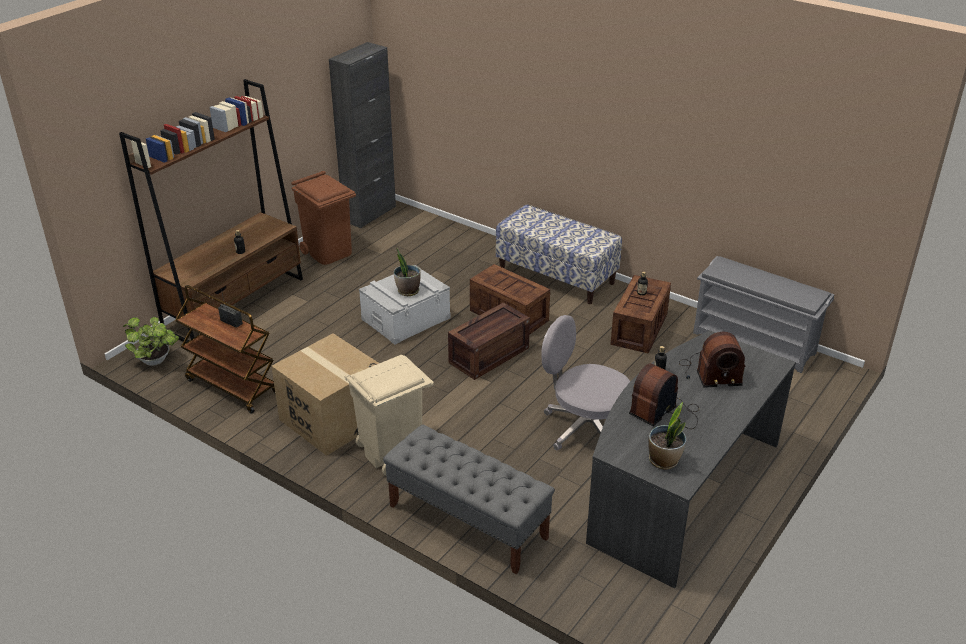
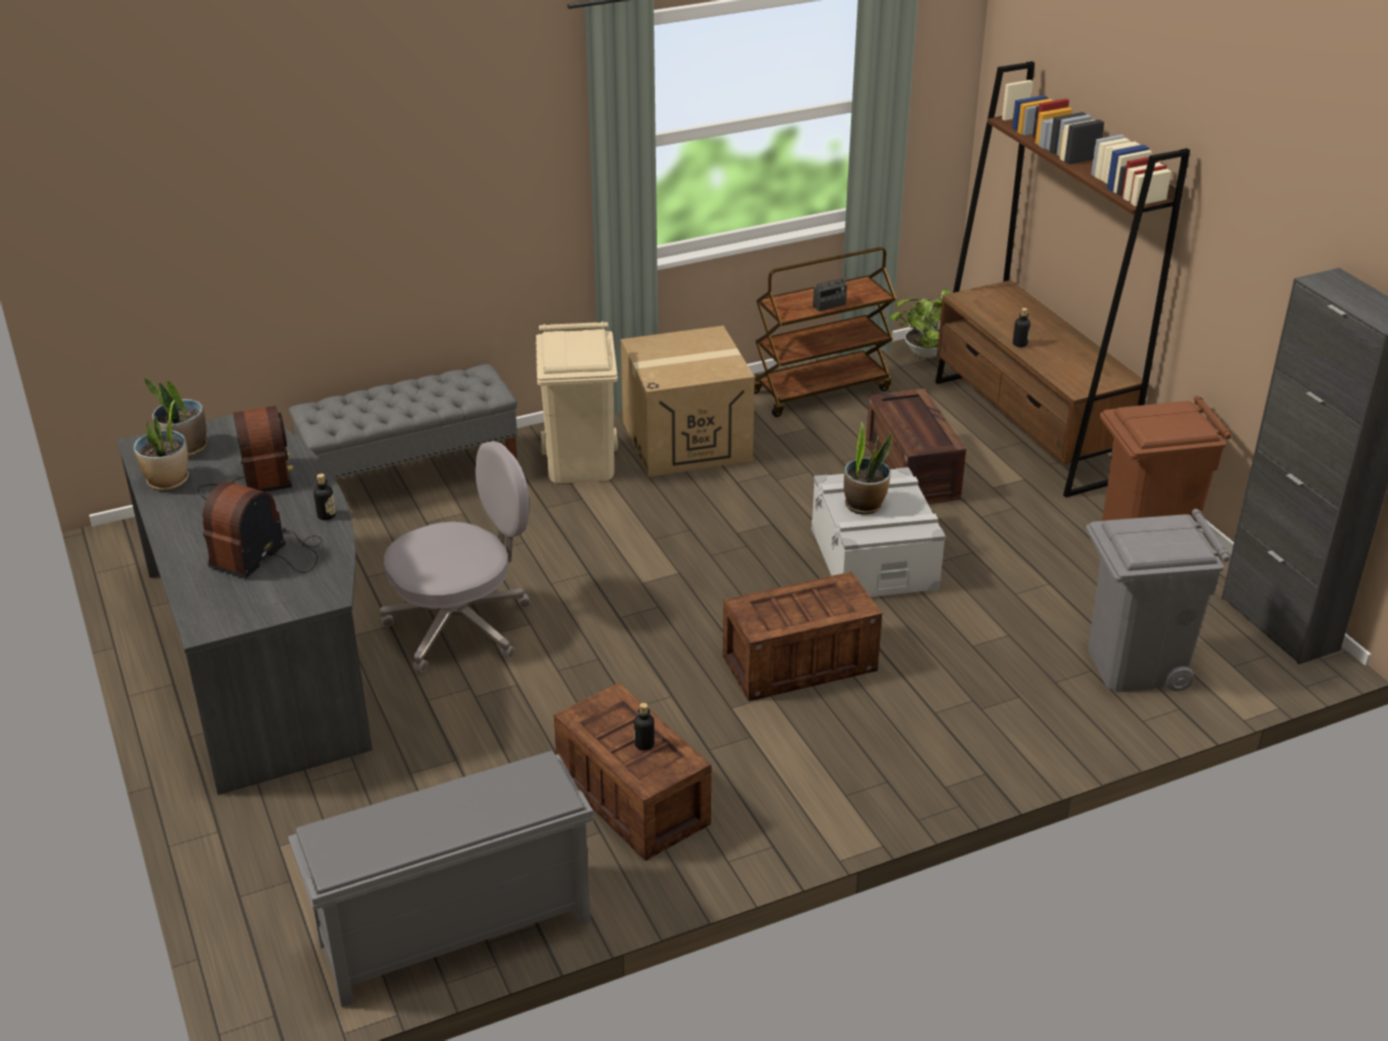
camera: 120 degrees right, 0 degrees up
(430, 238) = (1134, 665): none -> grey trash can
(489, 354) = (710, 604): crate -> crate (914, 472)
(556, 276) = (885, 772): bench -> none
(699, 447) = (168, 481): none -> potted plant

